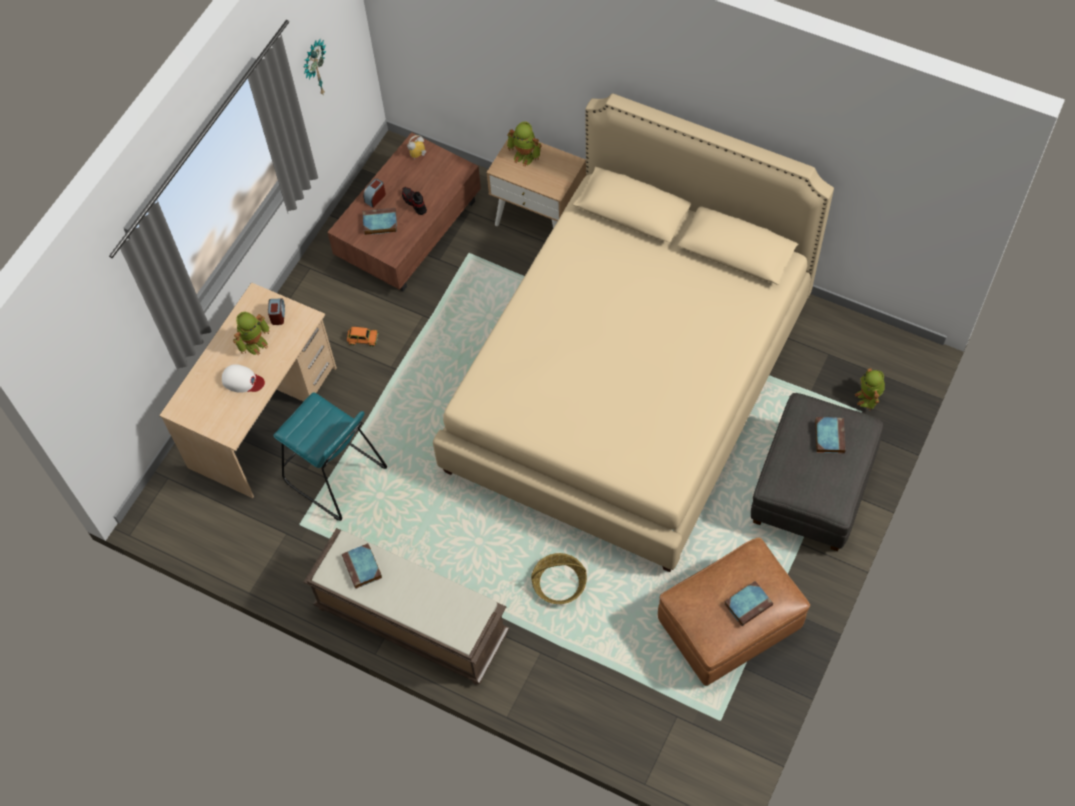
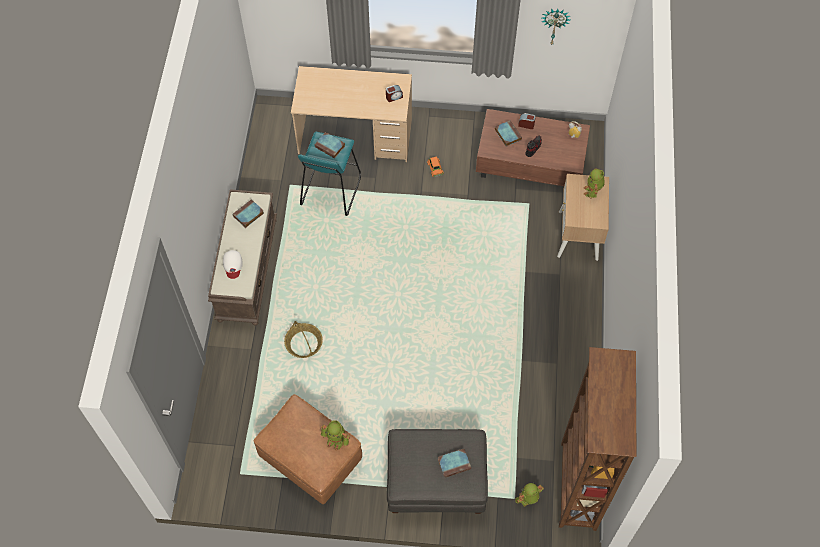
camera: 65 degrees right, 0 degrees up
(242, 381) = (339, 97): white cap -> white cap (232, 265)
(254, 343) = (368, 93): toy robot -> toy robot (336, 440)
(629, 383) = (470, 336): beige bed -> none
(748, 604) = (304, 449): book -> book (330, 146)
(868, 342) = (577, 486): none -> brown bookcase

